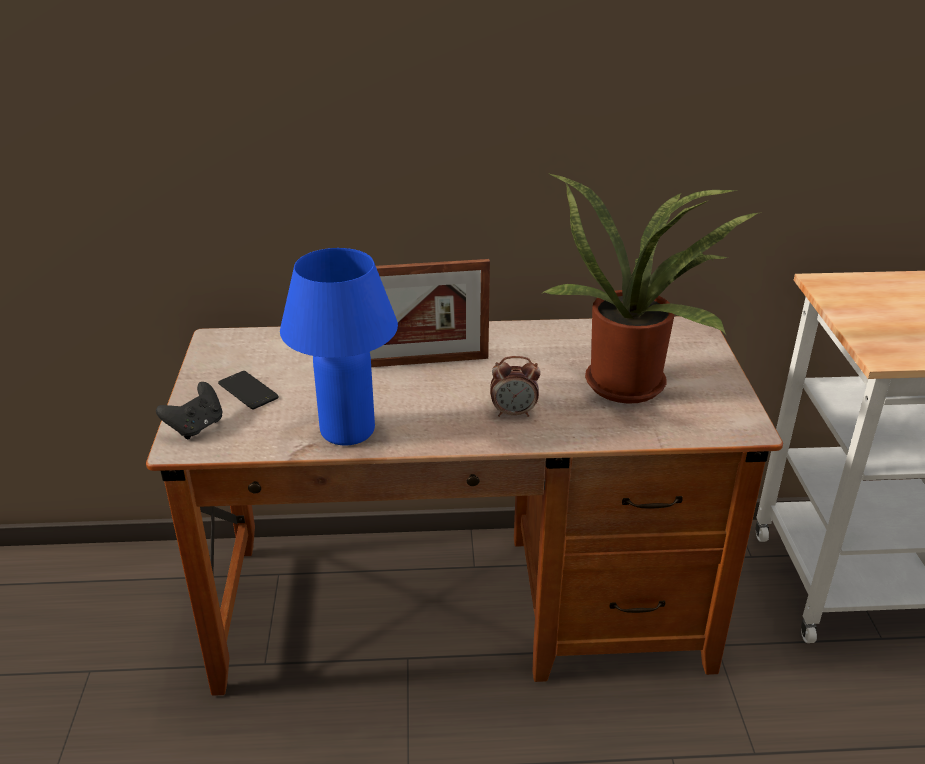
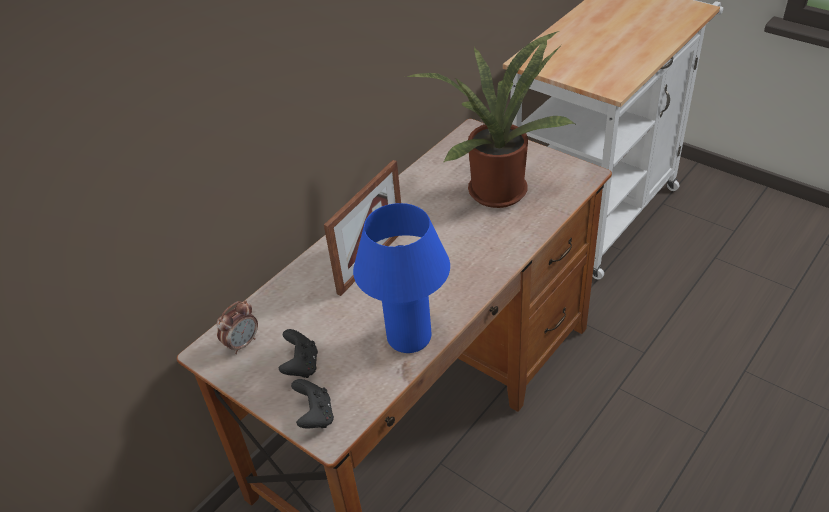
camera: 45 degrees left, 10 degrees up
(248, 391) = (301, 366): phone -> black game controller
(514, 413) = (474, 252): alarm clock -> alarm clock (242, 343)

